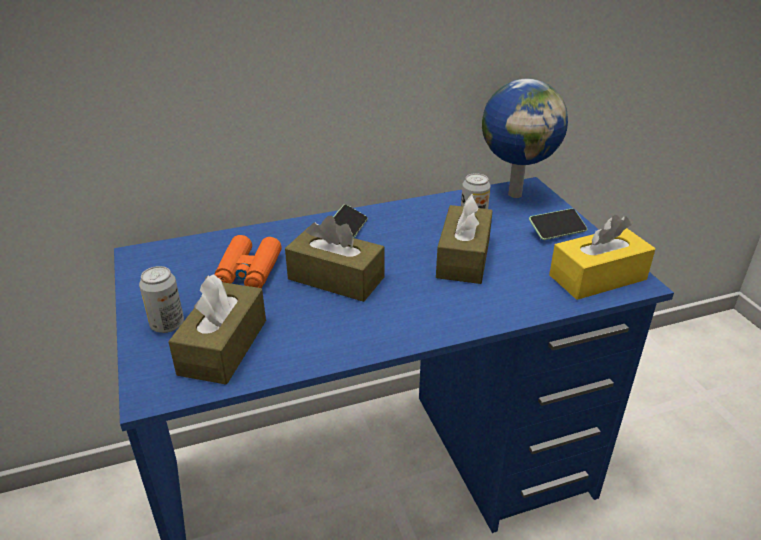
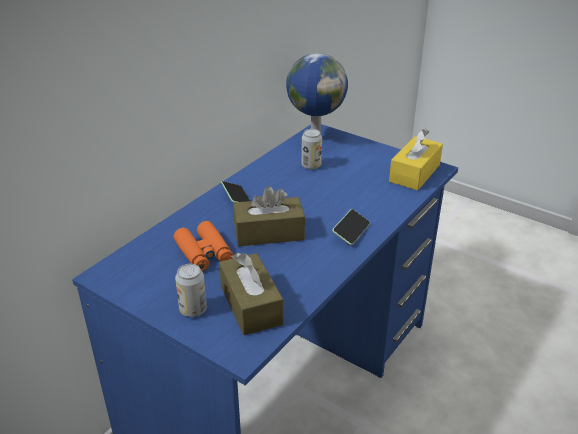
camera: 35 degrees left, 0 degrees up
(463, 258) = (331, 190): brown tissue box -> none
(557, 231) = (365, 153): phone -> phone (351, 233)

